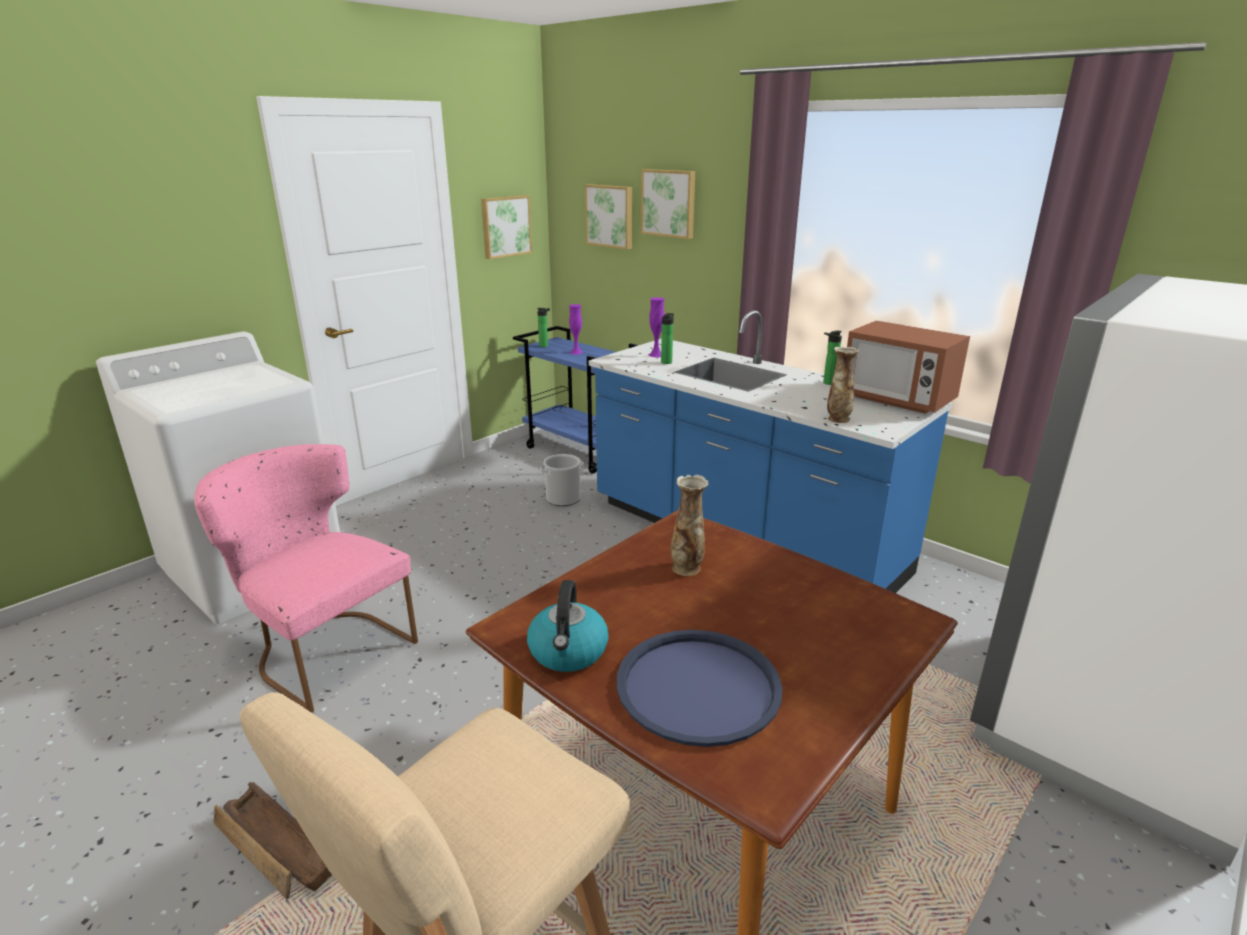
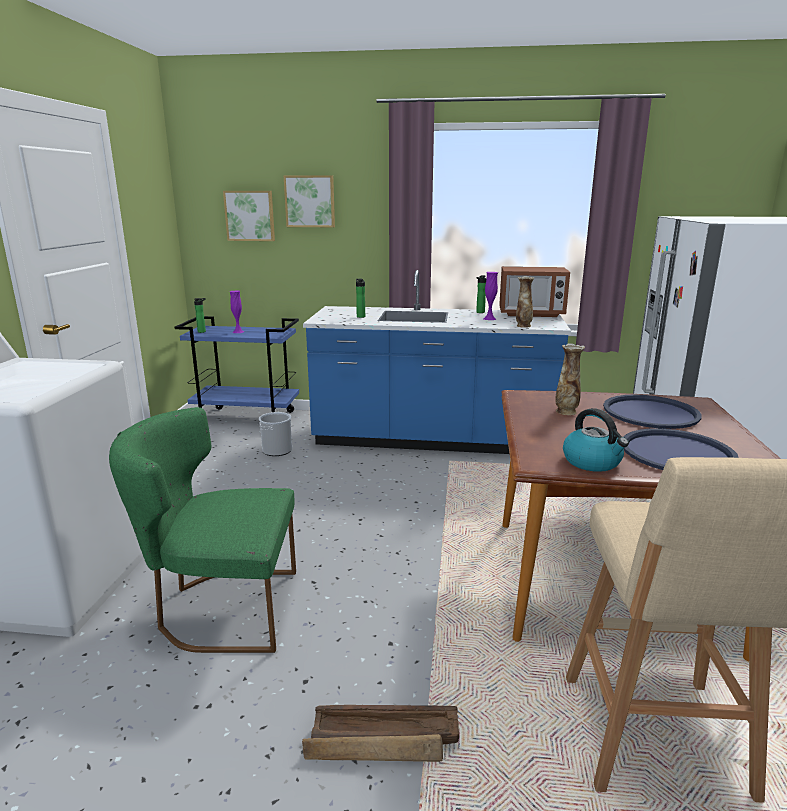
camera: 35 degrees left, 5 degrees down
(325, 650) = (221, 609): pink chair -> green chair
(505, 226) = (154, 228): picture -> none
(656, 355) = (344, 314): purple vase -> purple vase (489, 318)
(796, 611) = (650, 413): none -> blue tray

